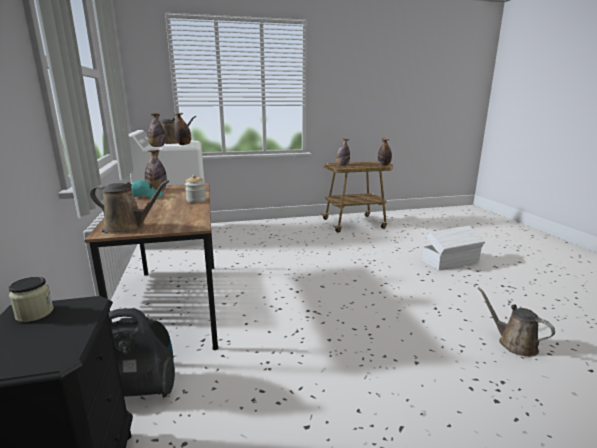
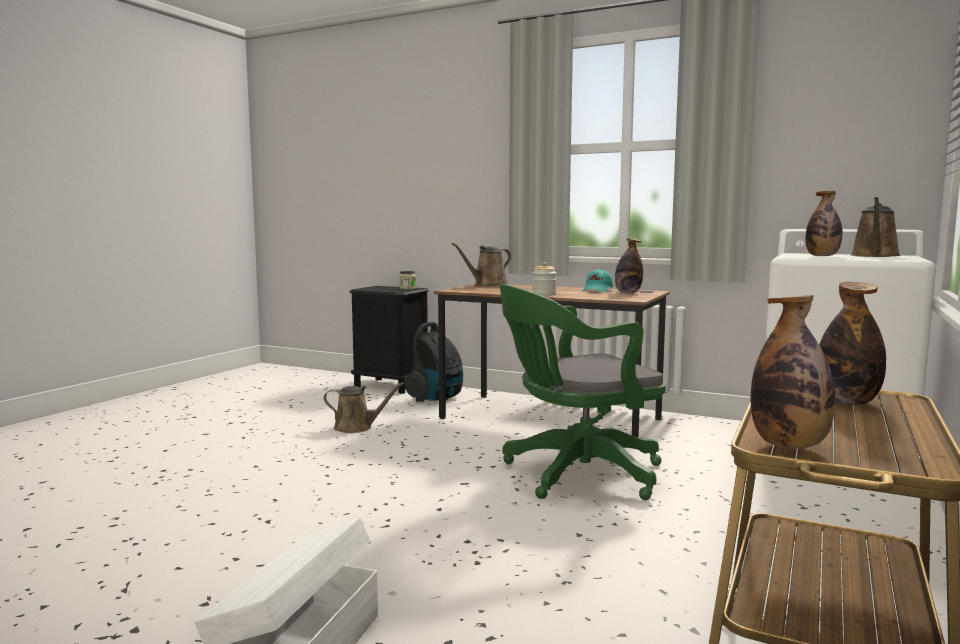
camera: 130 degrees right, 10 degrees down
(157, 147) = (794, 253): bottle -> none
(273, 269) = (576, 474): none -> green office chair
(514, 343) = (133, 520): brown watering can -> brown watering can (357, 427)

